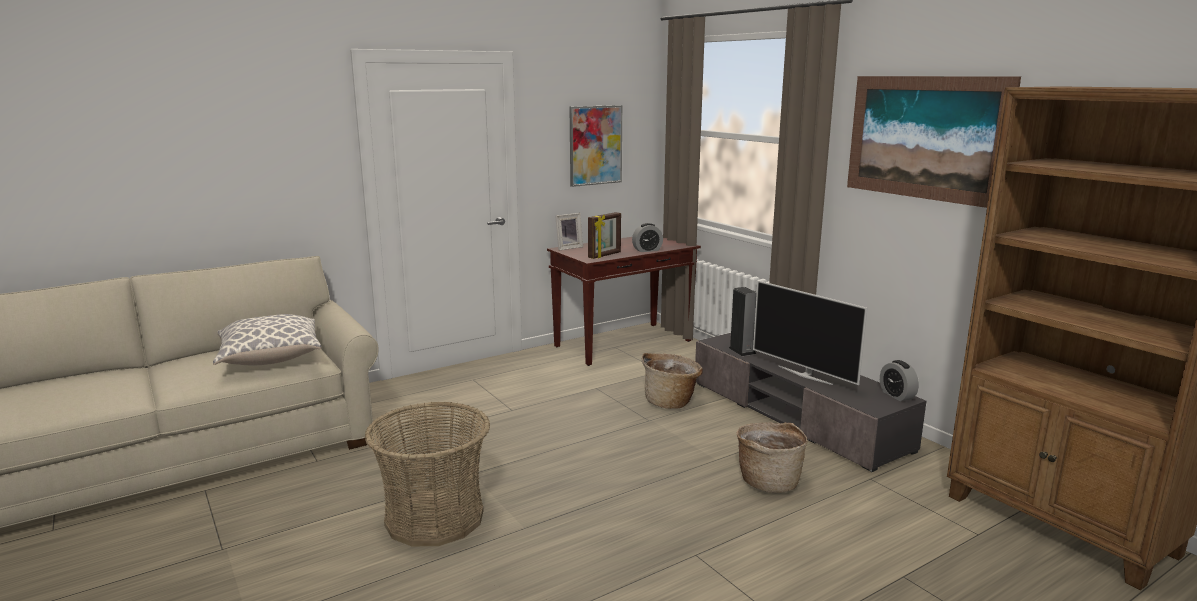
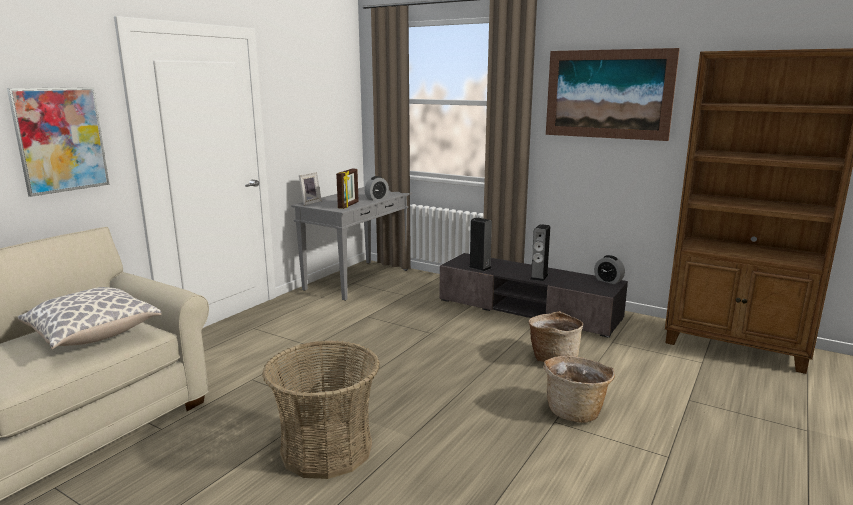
camera: 25 degrees left, 0 degrees up
(595, 145) = (319, 113): picture -> picture (60, 140)
(624, 343) = (357, 279): brown console table -> grey console table
(671, 402) = (434, 316): basket -> basket (575, 411)
(805, 375) = (539, 277): television -> speaker

